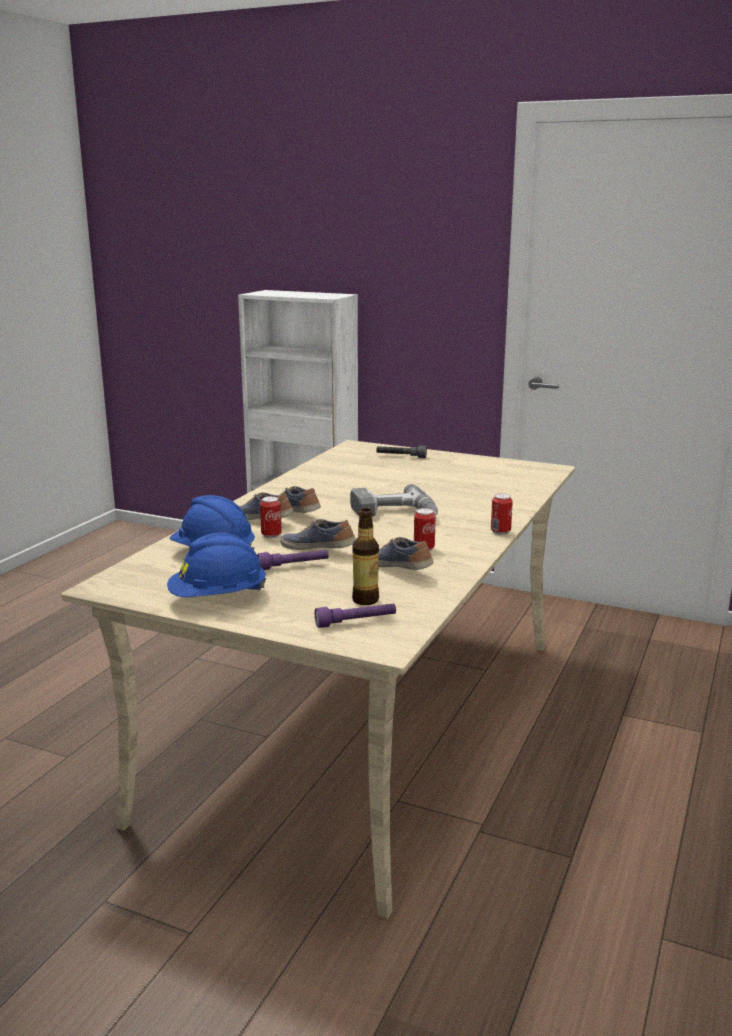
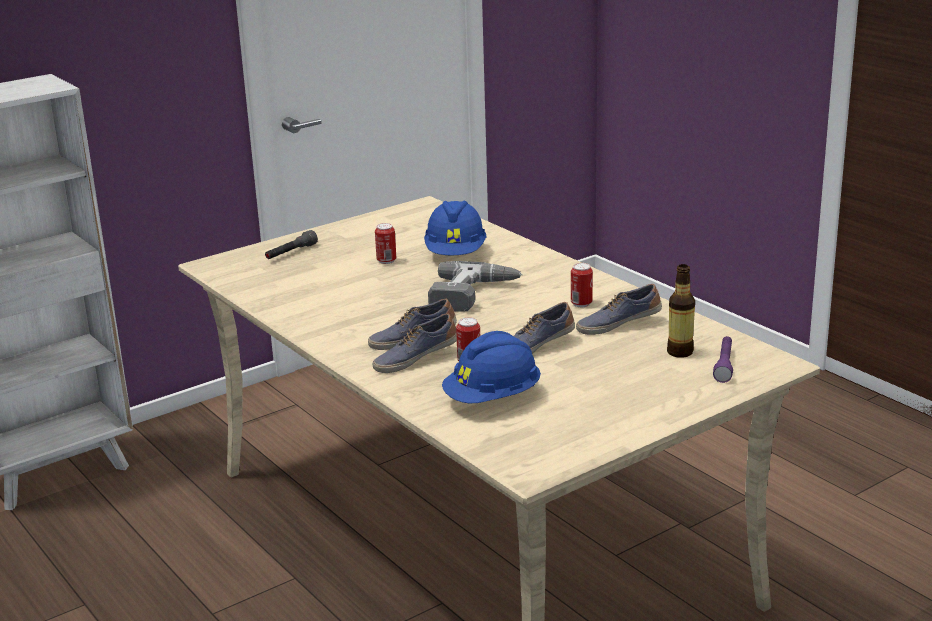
camera: 60 degrees left, 5 degrees up
(218, 598) = (619, 415): blue hard hat -> blue hard hat (456, 254)
(293, 566) = (568, 366): purple flashlight -> none
(500, 532) = (572, 266): can -> can (386, 261)

